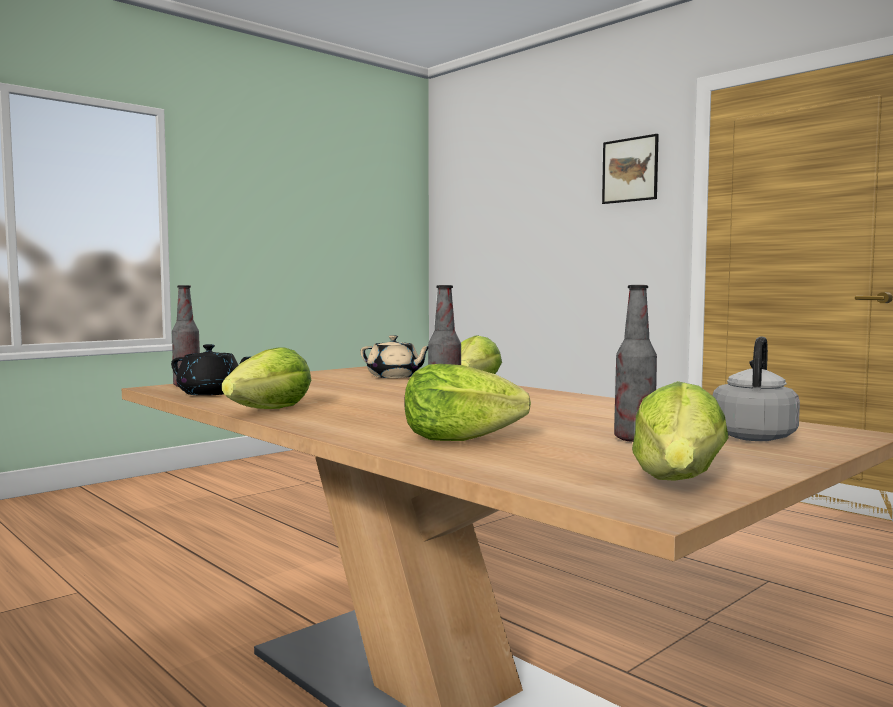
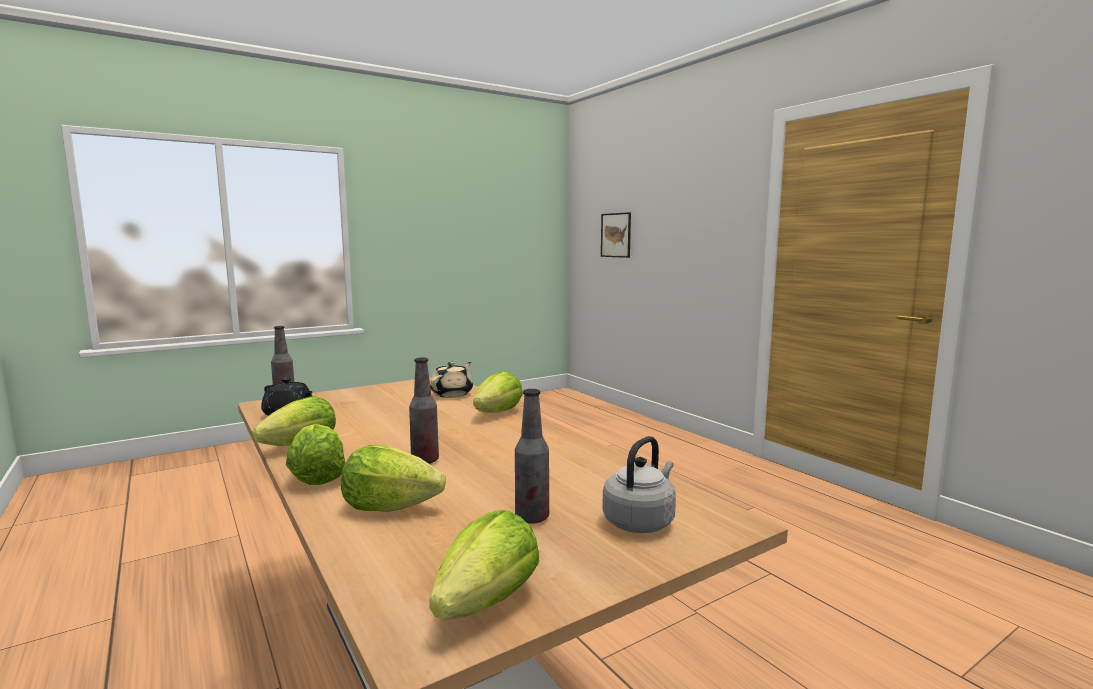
camera: 10 degrees right, 5 degrees up
(332, 427) = (317, 477): none -> lettuce
(394, 376) = (452, 394): beige teapot -> beige teapot turned 105 degrees counterclockwise
(630, 170) = (718, 189): picture -> picture (616, 235)

